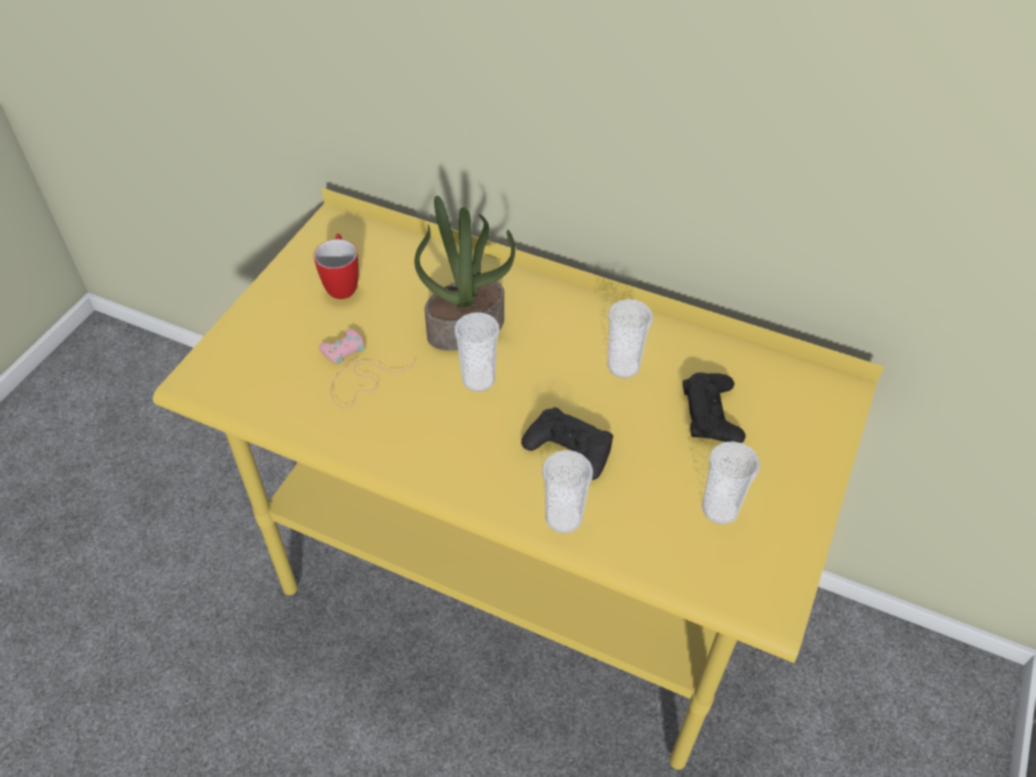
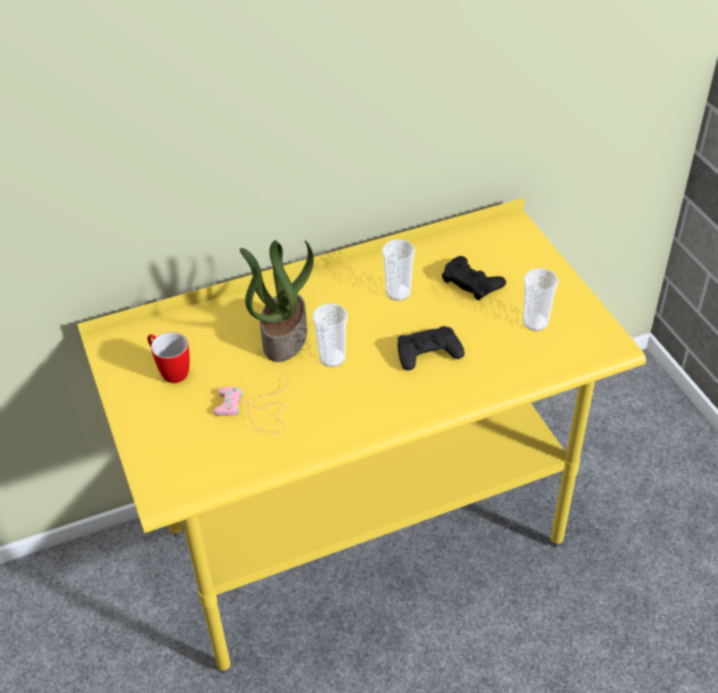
camera: 45 degrees left, 5 degrees down
(563, 518) = (472, 386): cup -> none

